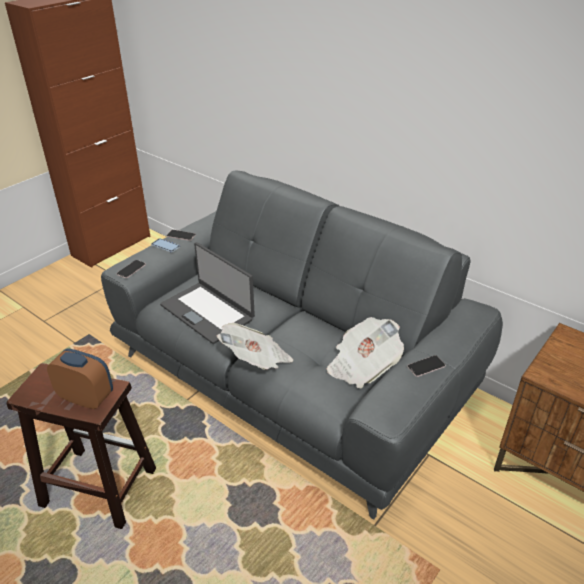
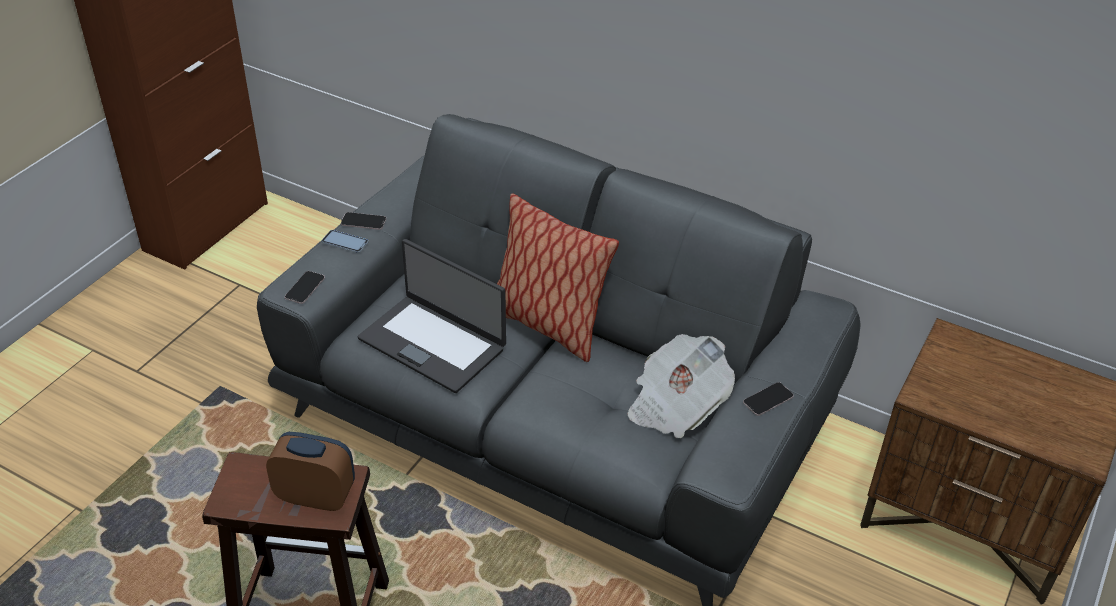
camera: 10 degrees left, 5 degrees up
(256, 360) = (525, 412): newspaper -> none
(286, 308) = (547, 325): none -> pillow

